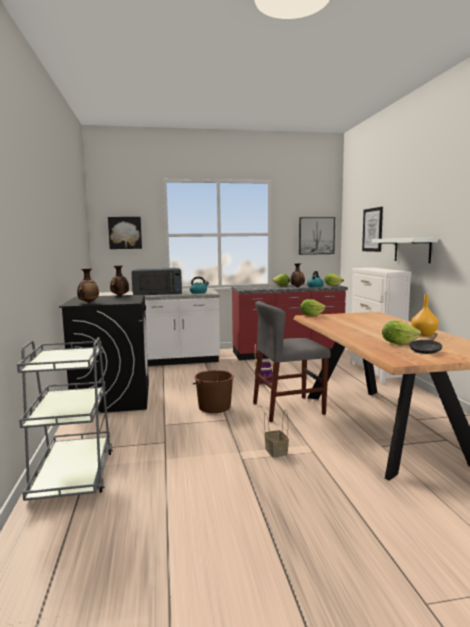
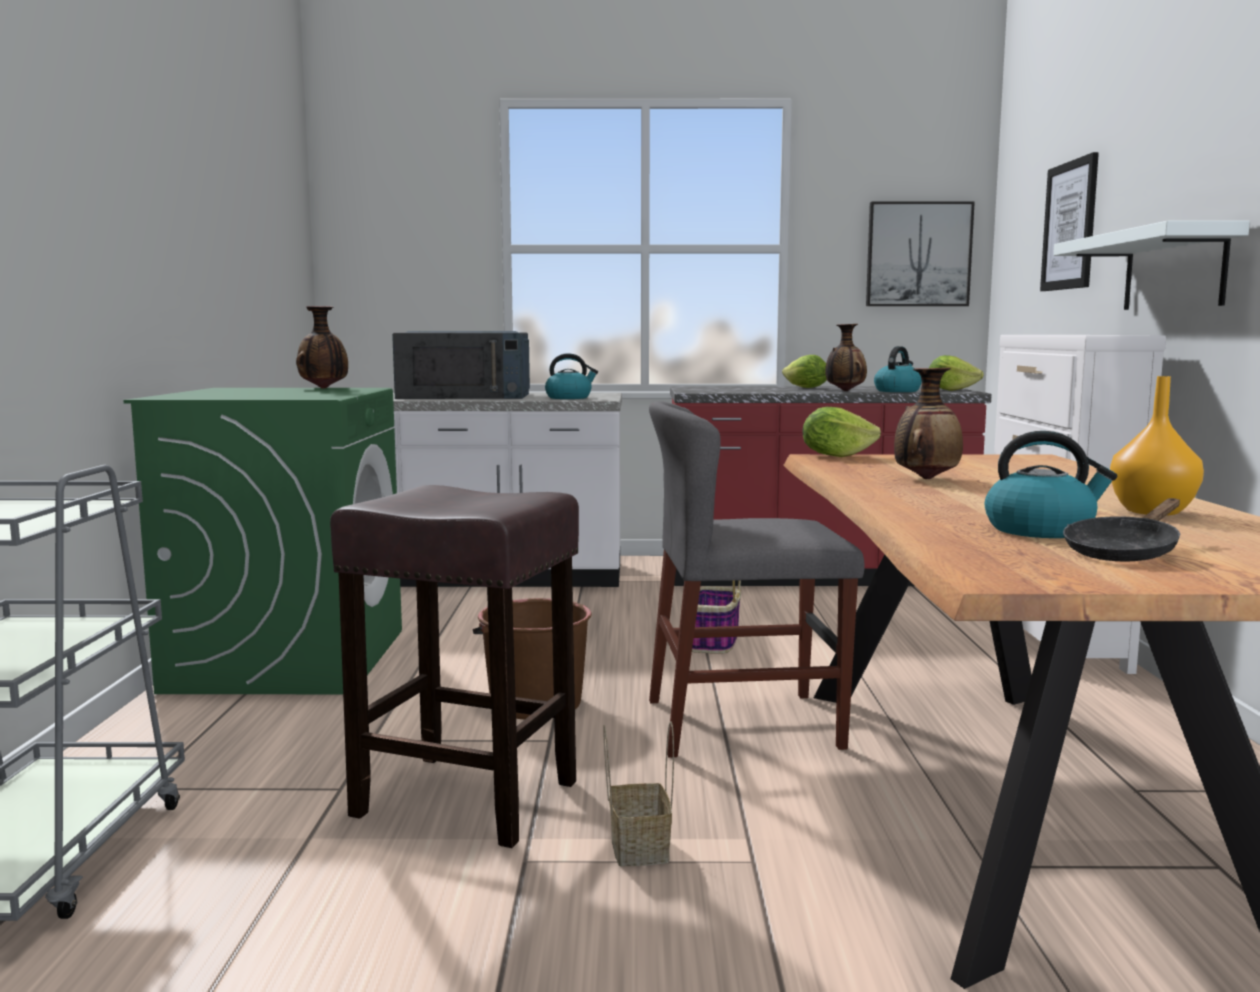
camera: 10 degrees right, 0 degrees up
(88, 302) = (213, 395): vase -> vase (925, 478)
(112, 398) = (288, 659): black washing machine -> green washing machine
(125, 233) = (400, 242): picture -> none
(212, 441) = (470, 798): none -> brown stool
(398, 343) = (1041, 530): lettuce -> kettle

